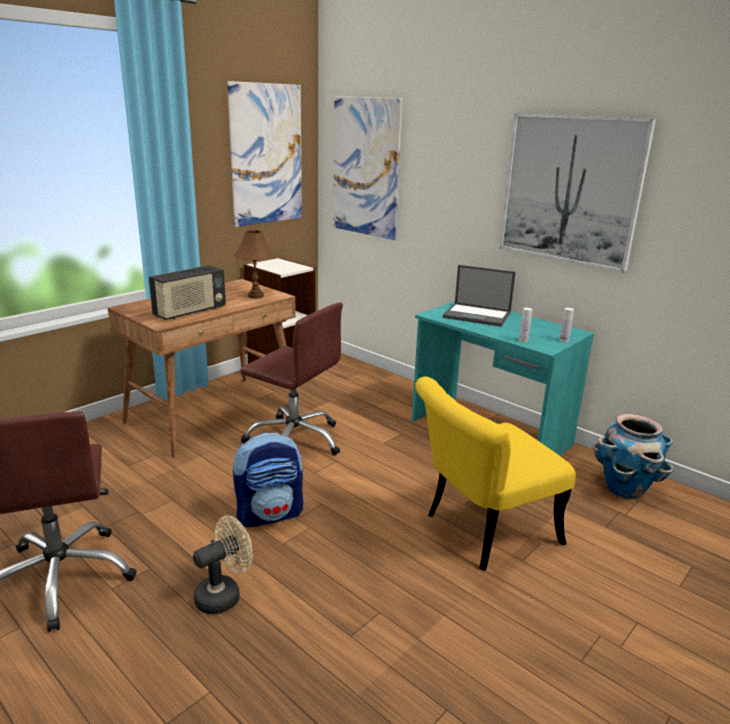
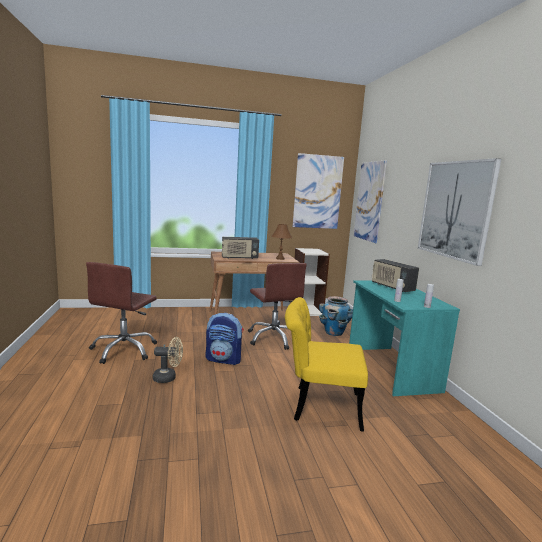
camera: 35 degrees right, 10 degrees down
(478, 315) = (392, 287): laptop -> radio
(624, 489) = (451, 426): planter -> planter (334, 333)

